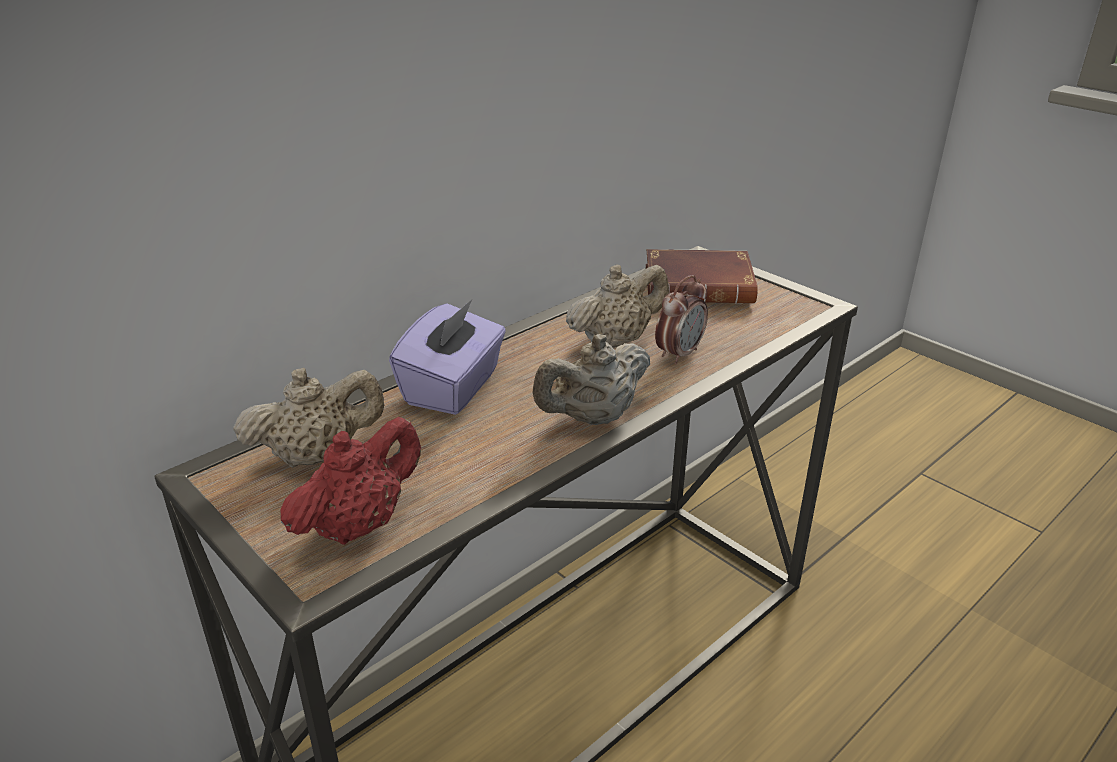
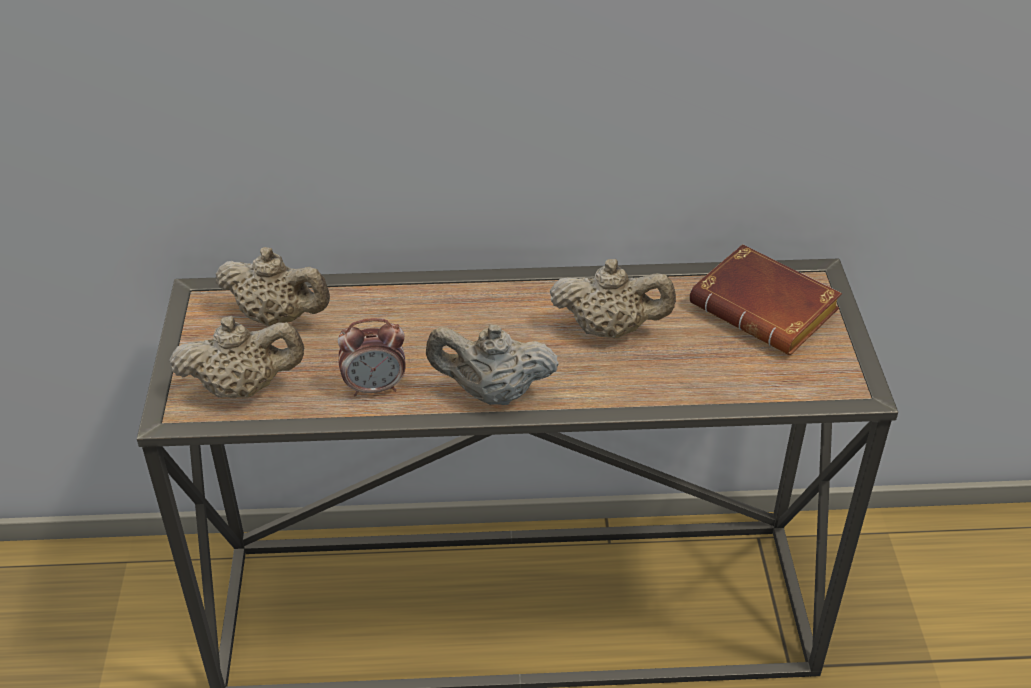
camera: 40 degrees right, 10 degrees up
(359, 524) = (243, 388): red teapot -> beige teapot
(453, 388) = (427, 308): purple tissue box -> none
(679, 354) = (645, 372): alarm clock -> alarm clock (375, 387)

